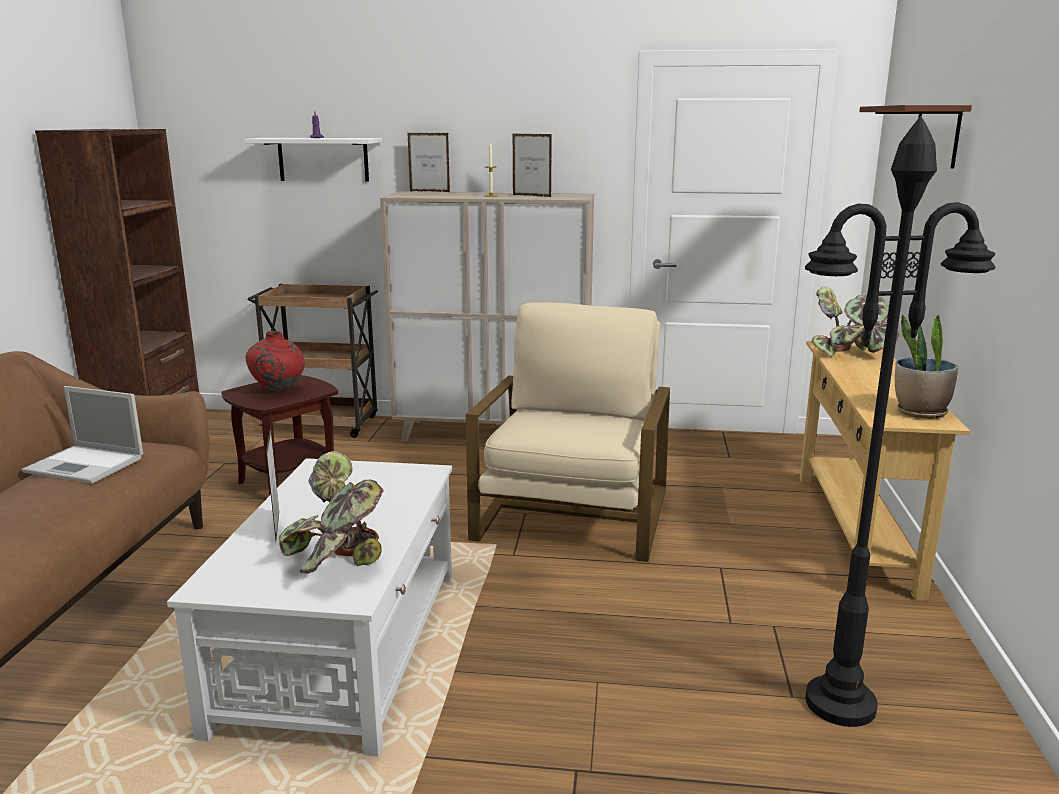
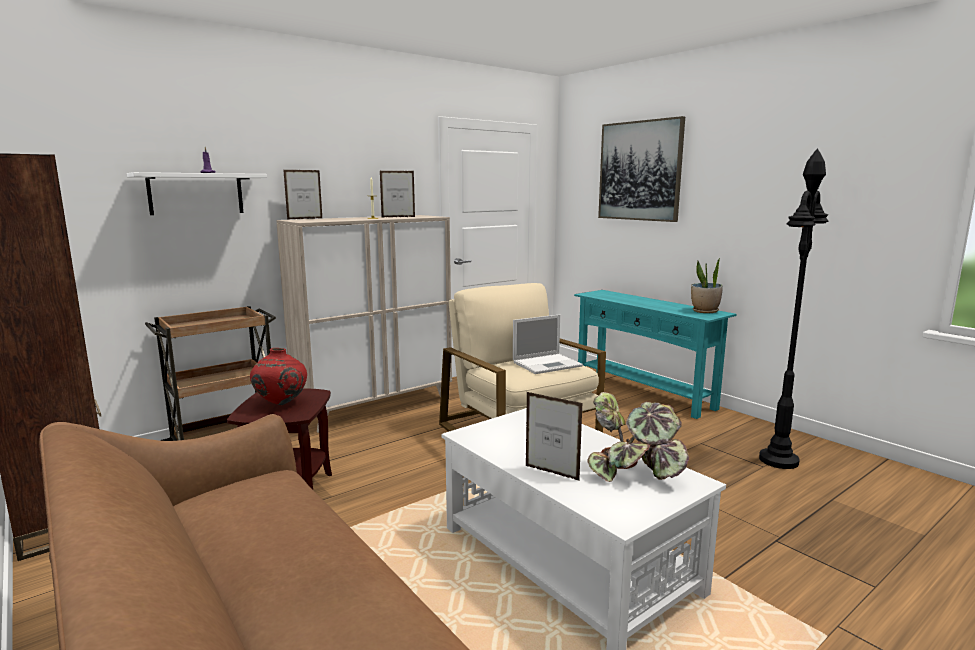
camera: 45 degrees left, 5 degrees down
(86, 465) = (256, 512): laptop -> laptop (548, 364)
(850, 353) = (607, 295): potted plant -> none
(855, 531) = (643, 392): beige console table -> turquoise console table
(936, 135) = (640, 171): brown shelf -> picture

